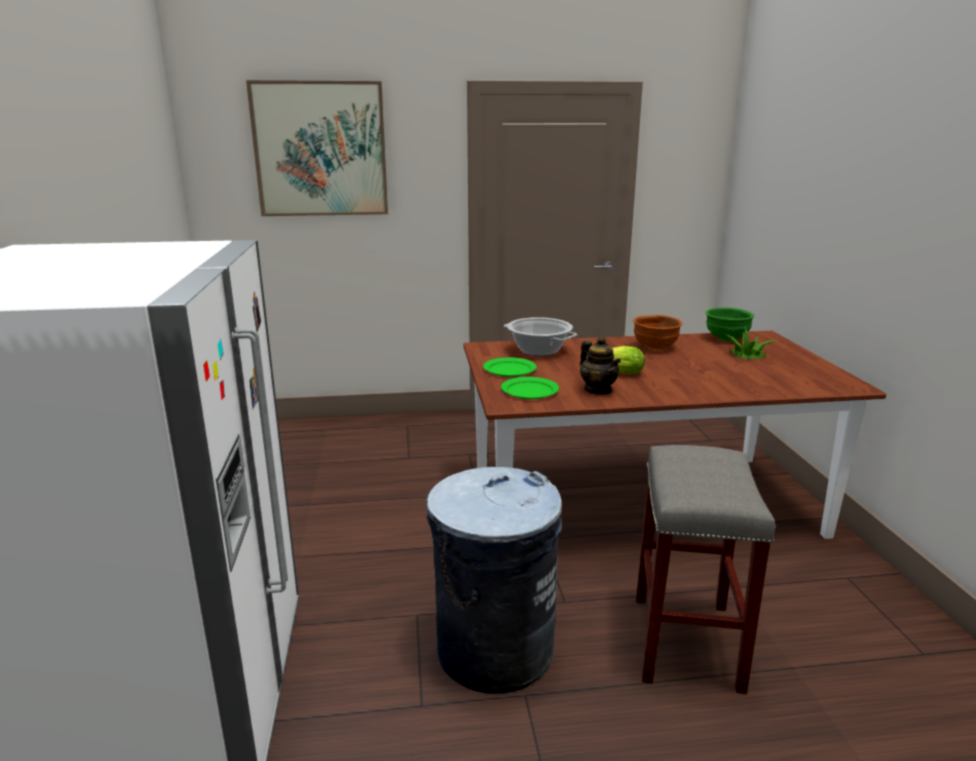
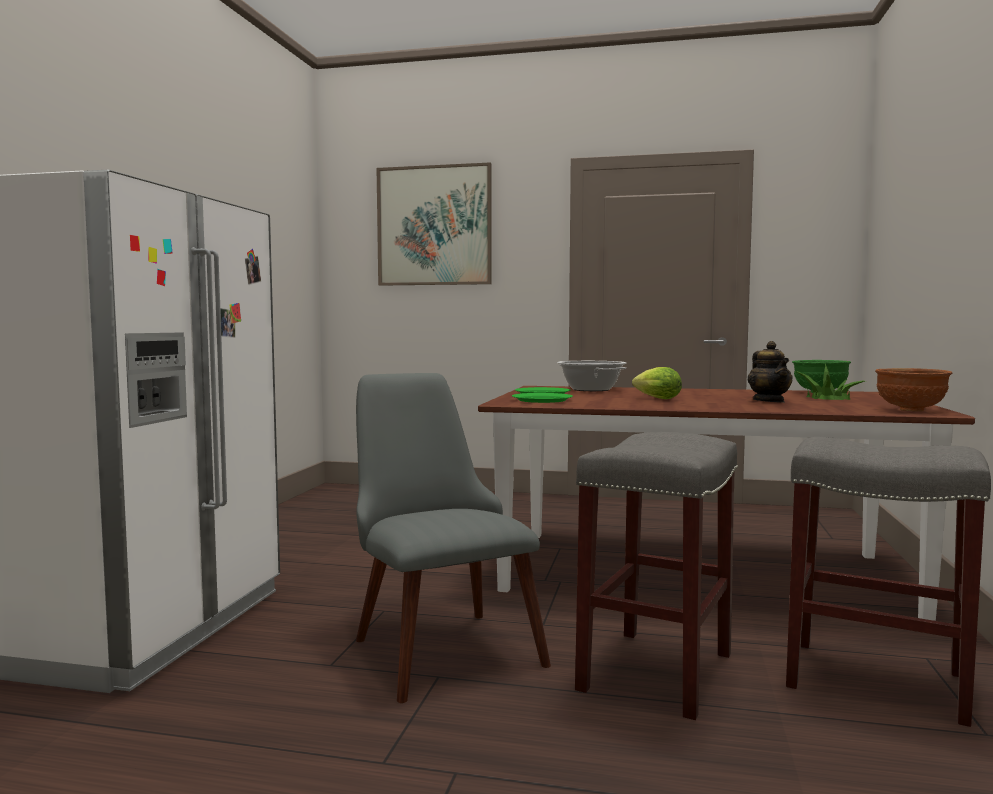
camera: 20 degrees right, 15 degrees down
(493, 650) = (436, 643): grey trash can -> grey chair
(598, 390) = (614, 402): teapot -> teapot (769, 401)
(655, 348) = (722, 392): brown bowl -> brown bowl (910, 410)
(829, 612) = (872, 680): none -> grey stool

